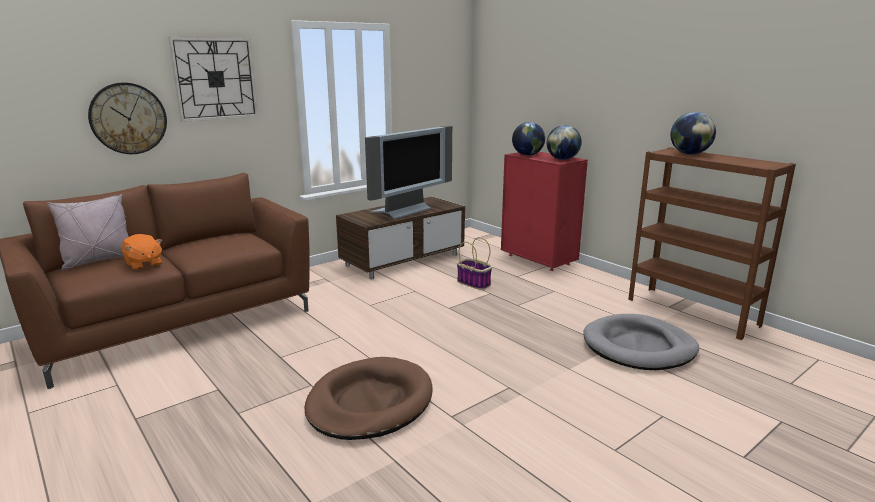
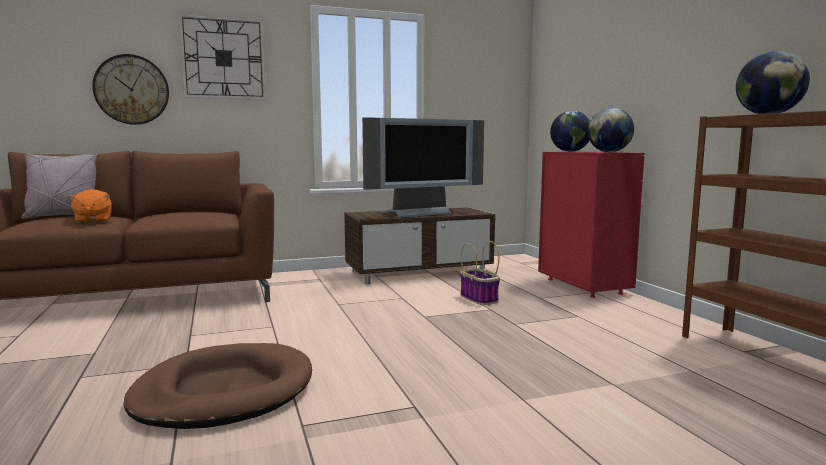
camera: 20 degrees right, 10 degrees down
(639, 347) = (658, 390): grey dog bed -> none

